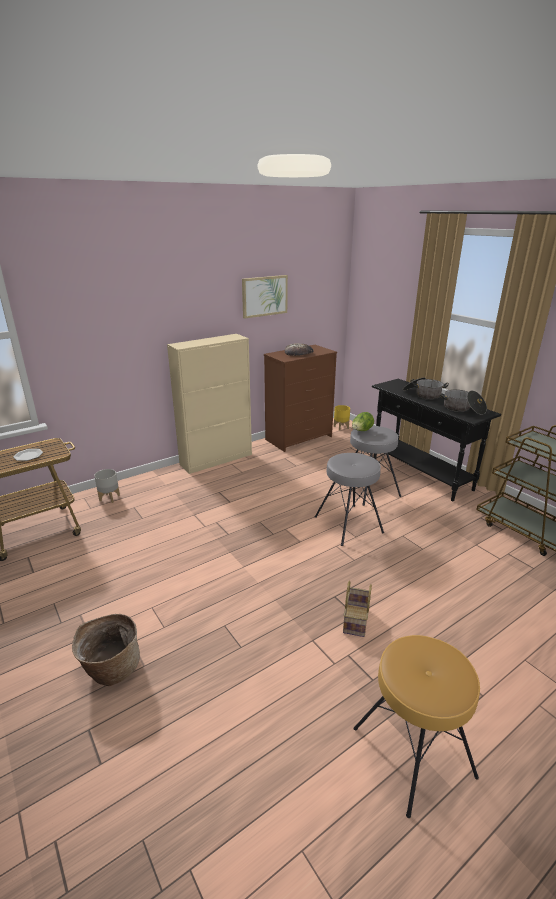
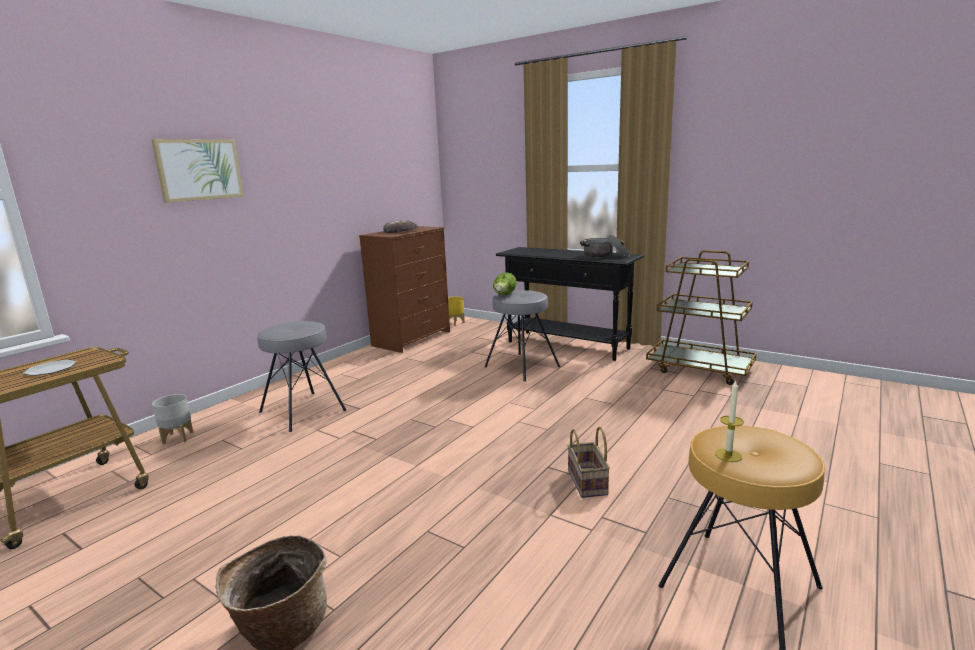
camera: 20 degrees left, 10 degrees down
(217, 459) = (318, 373): beige cabinet -> none
(264, 296) = (352, 165): picture -> picture (199, 169)
(348, 524) = (519, 400): grey stool -> grey stool (303, 410)
(402, 670) = (728, 455): none -> candle
(422, 394) = (555, 252): cooking pot -> none

